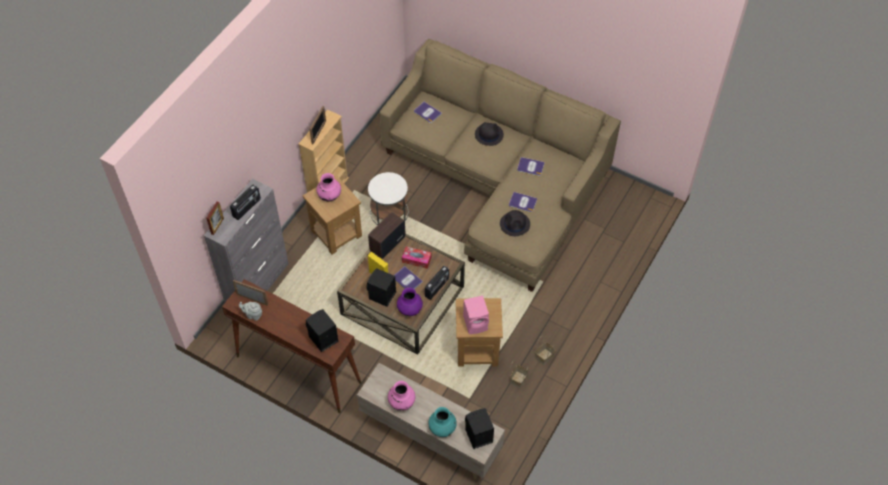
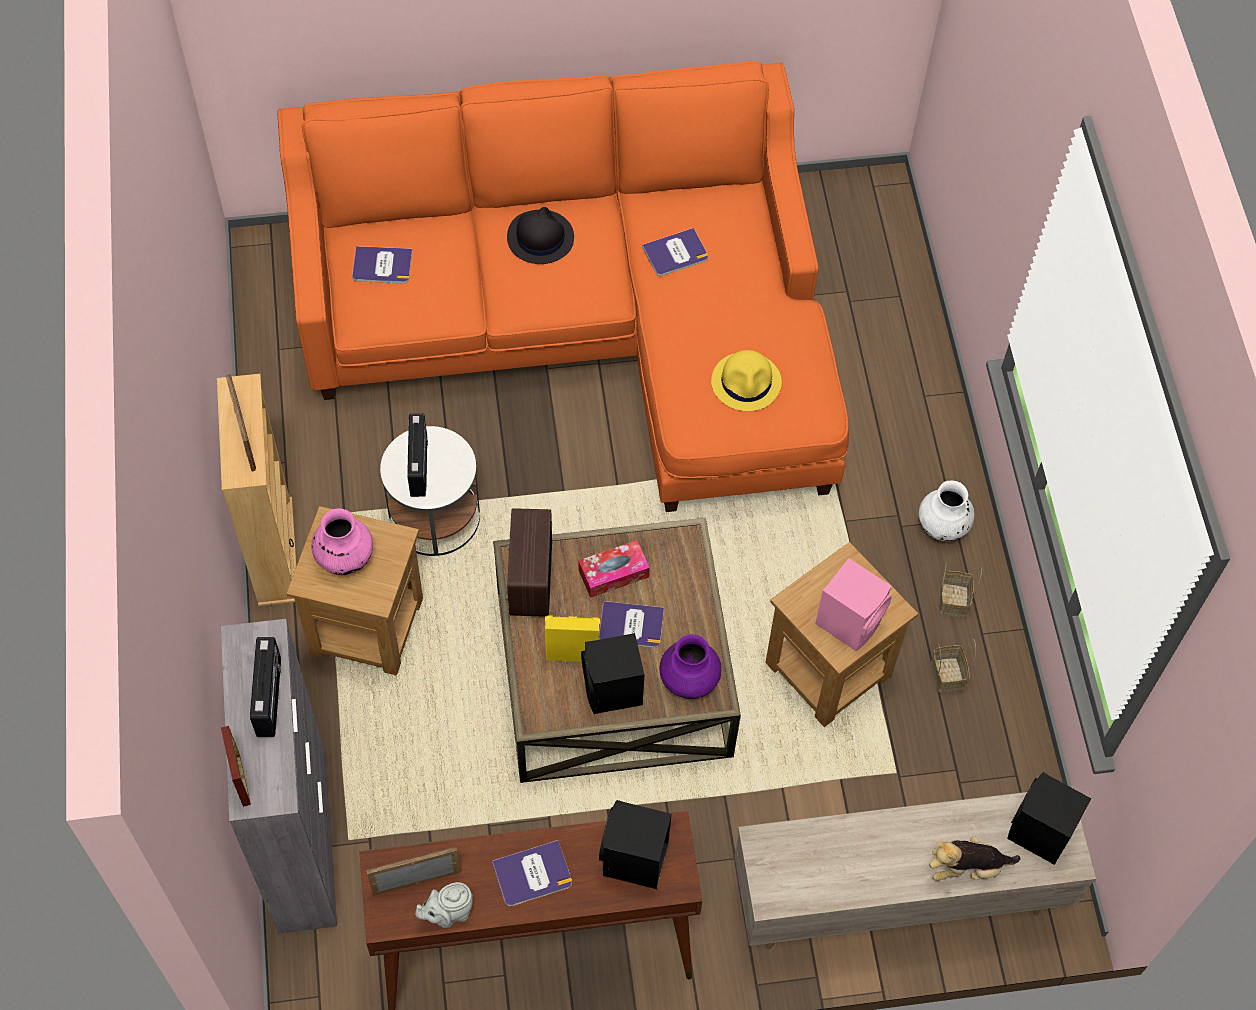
camera: 40 degrees left, 5 degrees up
(401, 402) = (850, 873): pink vase -> none
(437, 288) = (701, 602): radio -> radio (419, 466)
(442, 428) = (967, 867): turquoise vase -> plush toy
(499, 182) = (588, 324): beige sofa -> orange sofa
(515, 224) = (747, 382): black hat -> yellow hat
(522, 202) = (722, 331): book -> book (532, 874)
(564, 330) = (942, 527): none -> white vase

